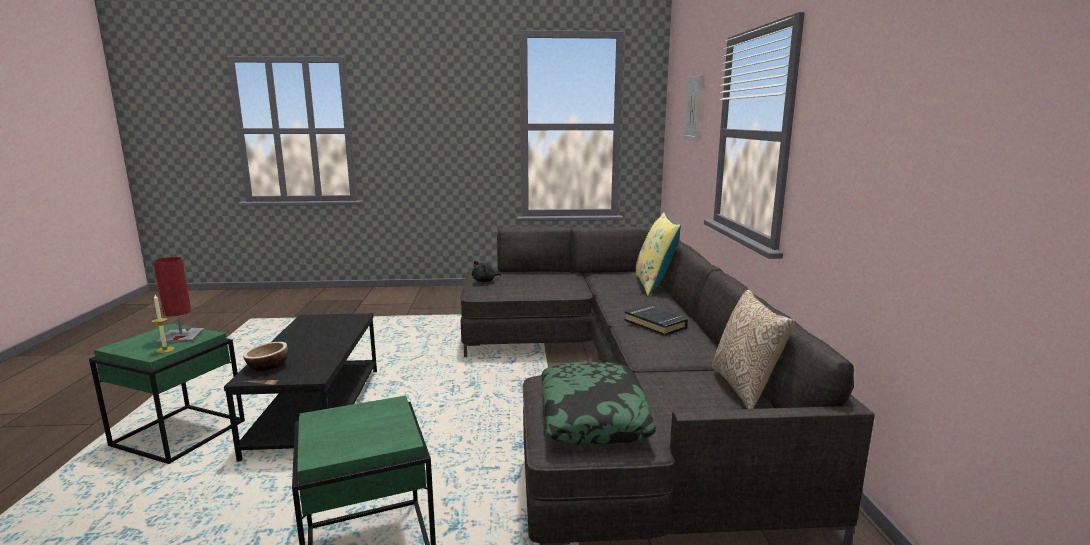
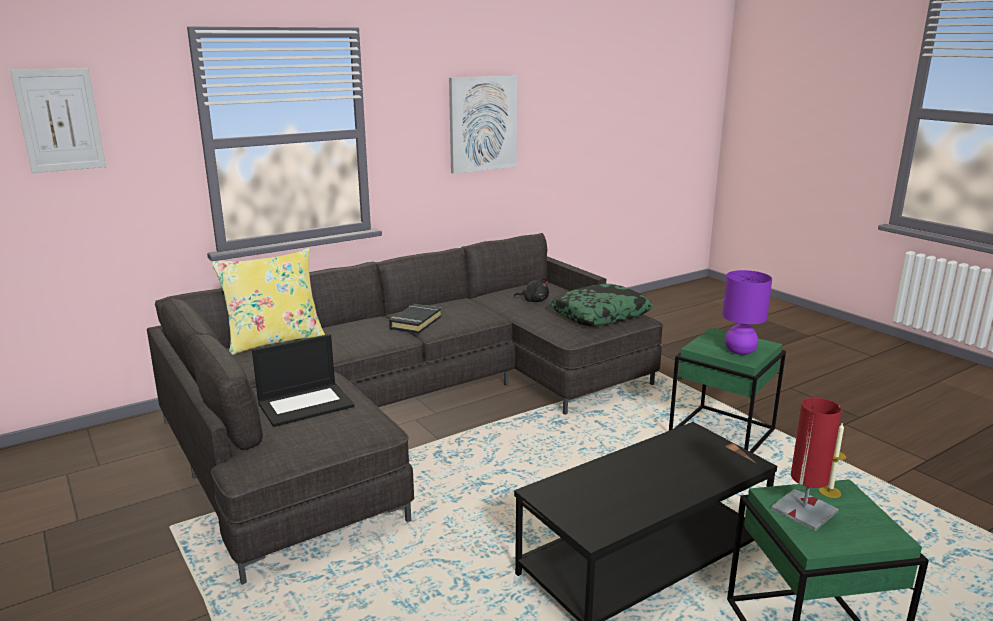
camera: 120 degrees left, 5 degrees up
(268, 366) = (720, 467): bowl -> none
(338, 426) = (740, 351): none -> purple table lamp
(485, 281) = (326, 438): black plush toy -> black plush toy (534, 300)
(533, 282) = (306, 404): none -> laptop
(745, 388) = (509, 290): pillow -> none
(895, 143) = (482, 123): none -> picture

